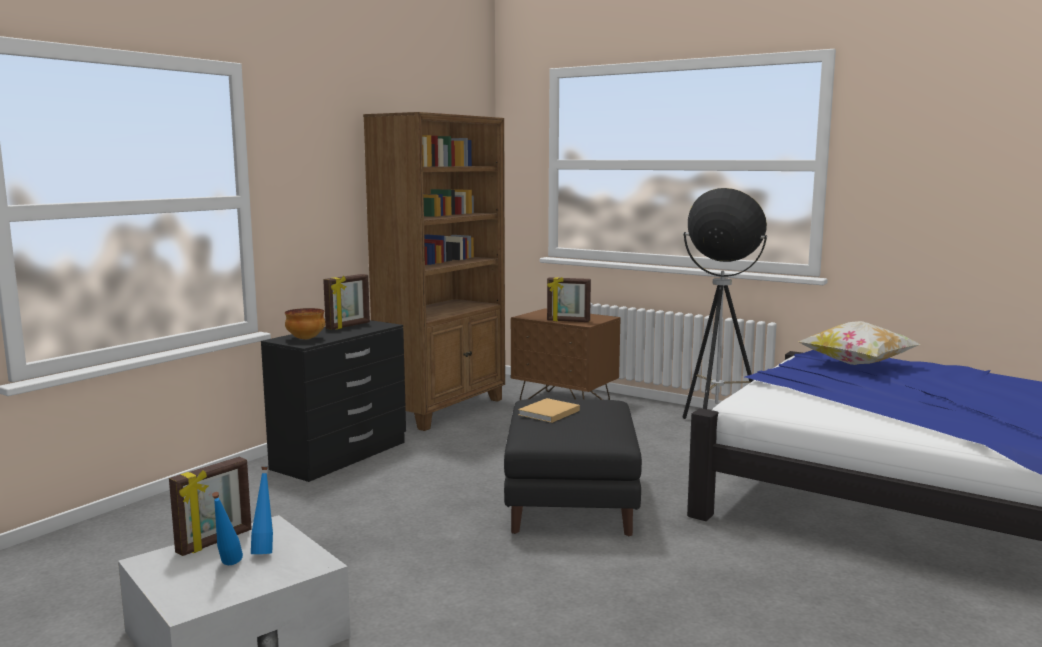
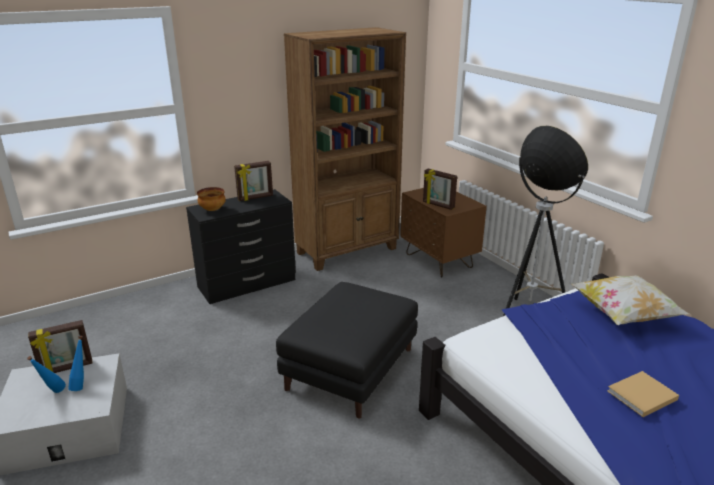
camera: 25 degrees right, 15 degrees up
(548, 413) = (337, 306): beige book -> beige book (640, 396)

